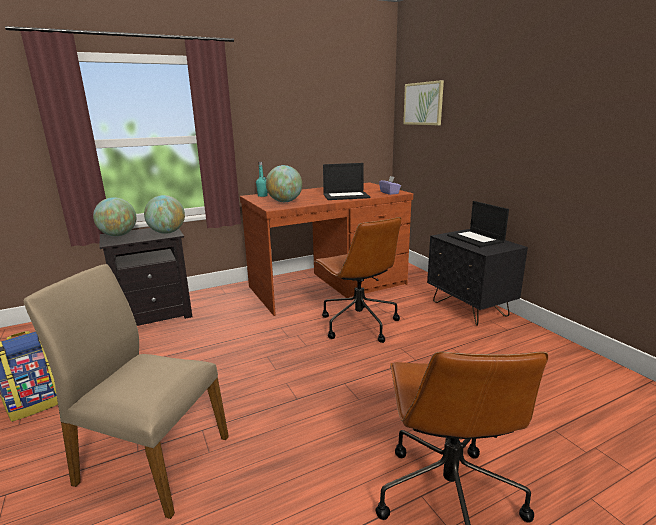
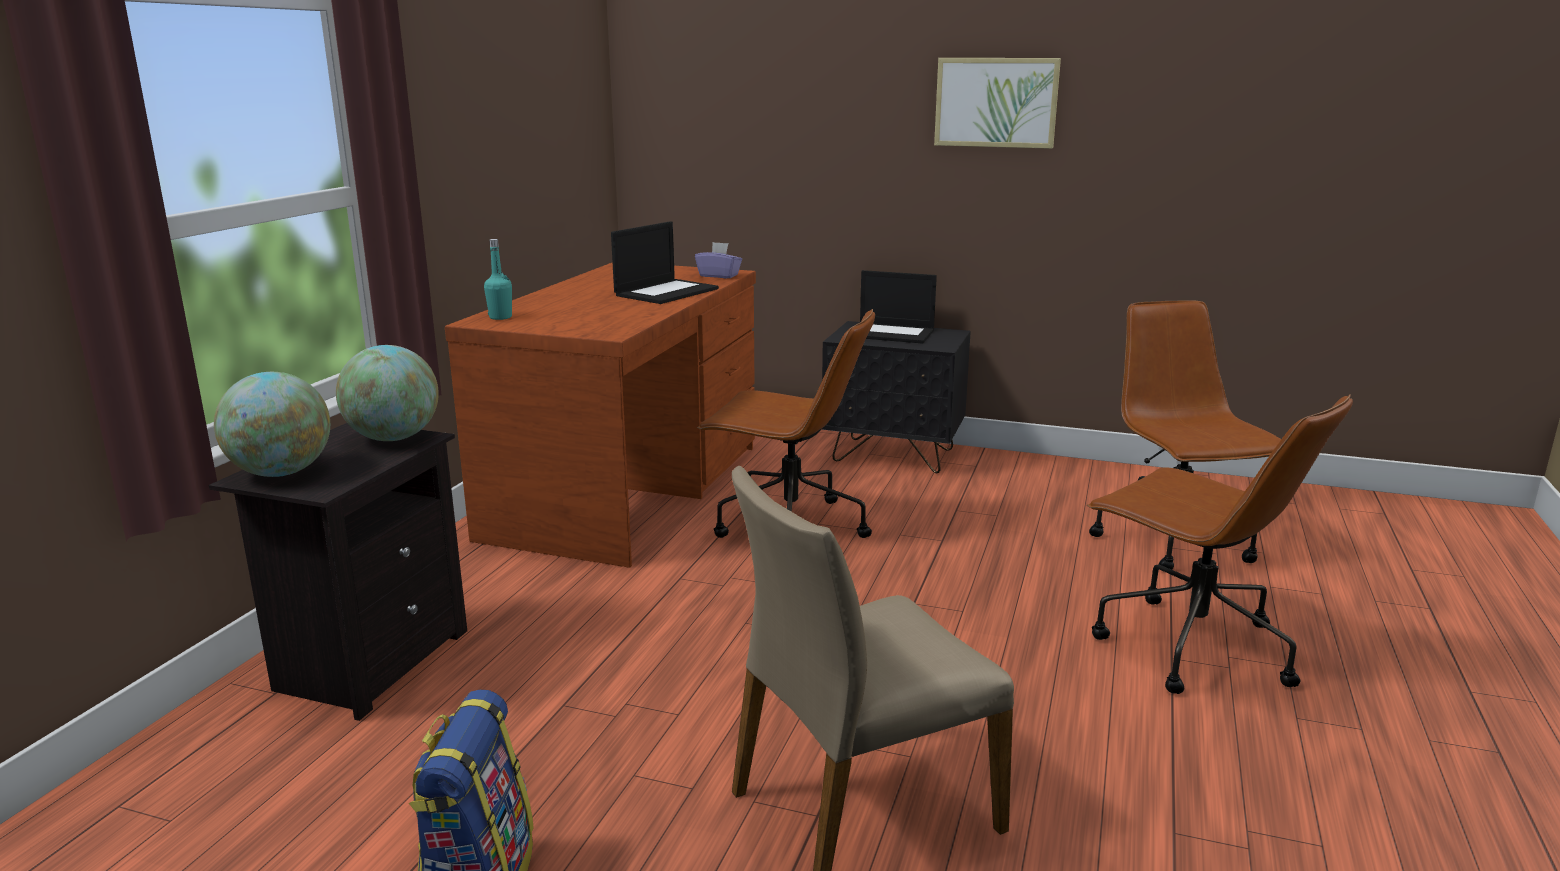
camera: 45 degrees left, 0 degrees up
(285, 202) = (593, 320): globe -> none
(423, 103) = (701, 97): picture -> picture (996, 102)
(567, 427) = (1175, 540): none -> brown office chair

